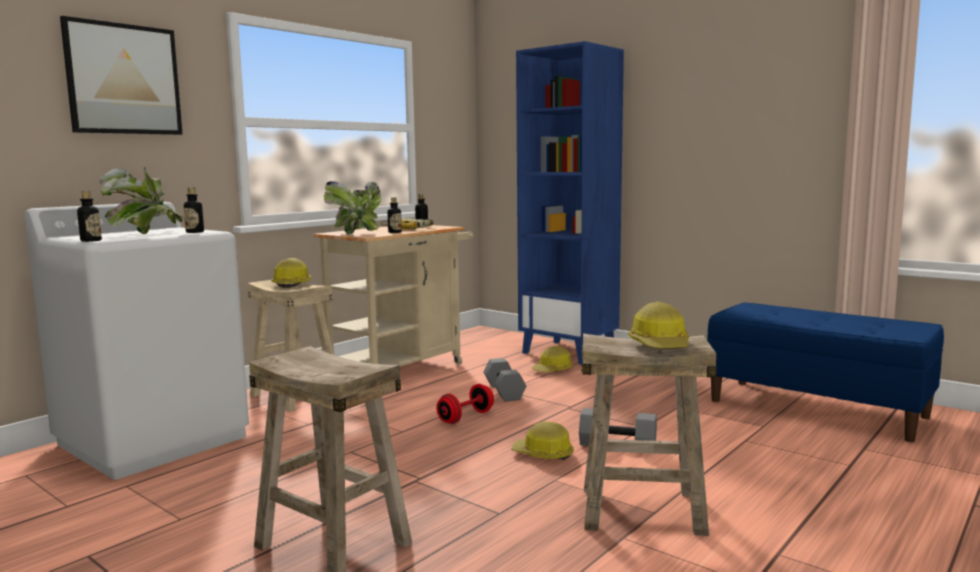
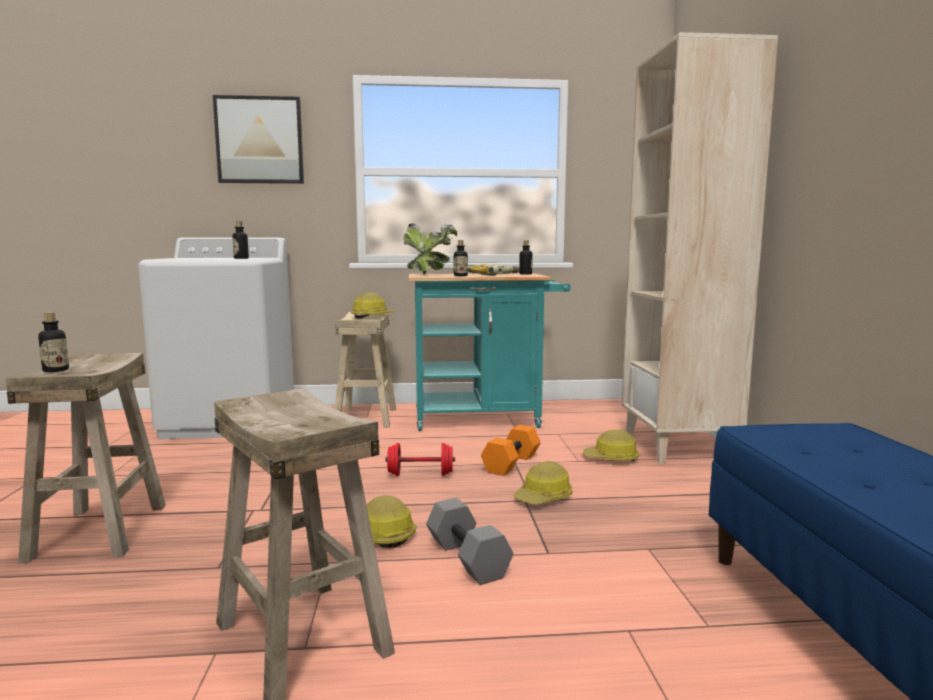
camera: 45 degrees right, 0 degrees up
(91, 240) = (160, 258): bottle -> bottle (56, 370)
(143, 233) = (221, 258): potted plant -> none
(403, 369) = (485, 419): beige cart -> turquoise cart
(505, 391) = (512, 464): grey dumbbell -> orange dumbbell
(569, 352) = (679, 446): blue bookcase -> beige bookcase
(660, 345) = (298, 418): hard hat -> hard hat (544, 497)

